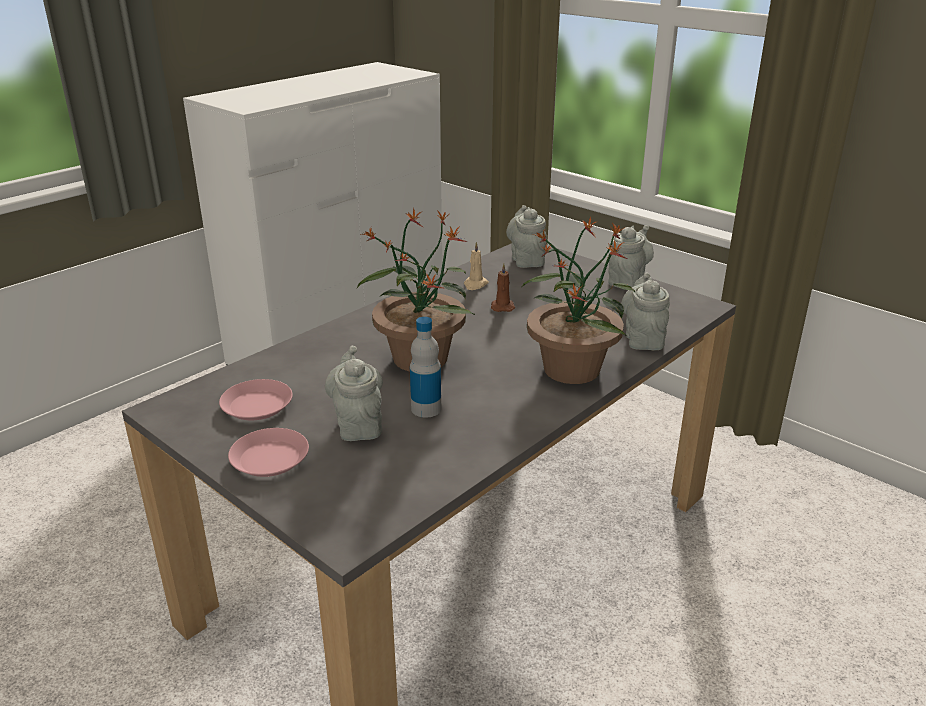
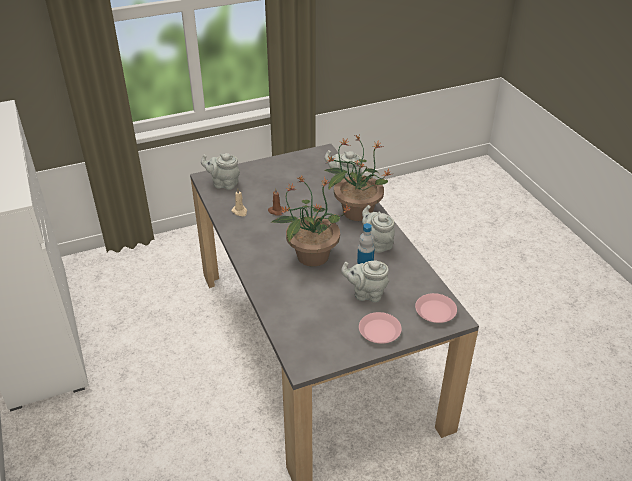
camera: 65 degrees left, 10 degrees up
(256, 405) = (323, 327): pink plate -> pink plate (435, 311)
(627, 281) = (280, 162): grey teapot -> grey teapot (377, 243)

